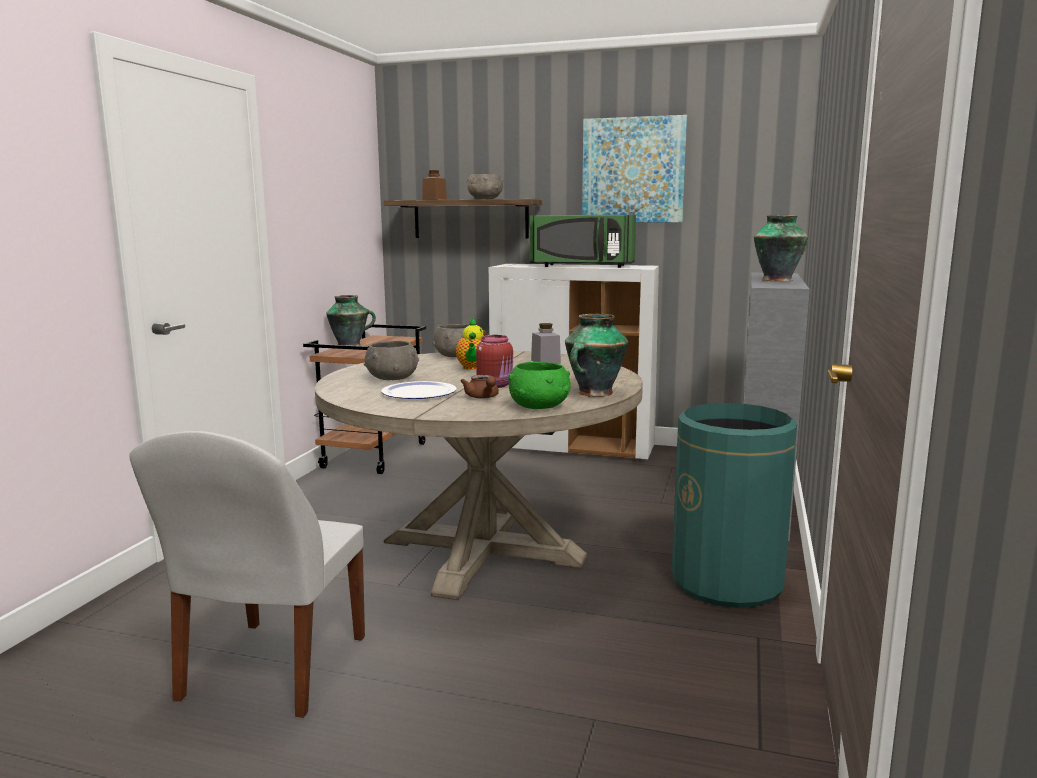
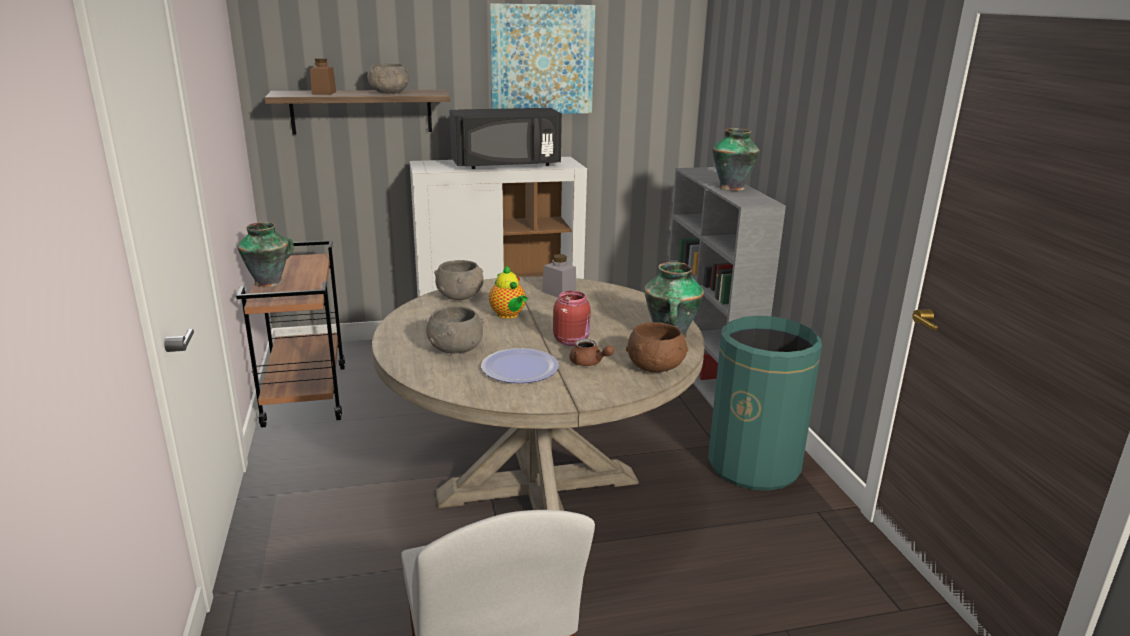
camera: 30 degrees left, 10 degrees up
(539, 406) = (656, 367): green bowl -> brown bowl
(582, 266) = (507, 165): green microwave -> black microwave

